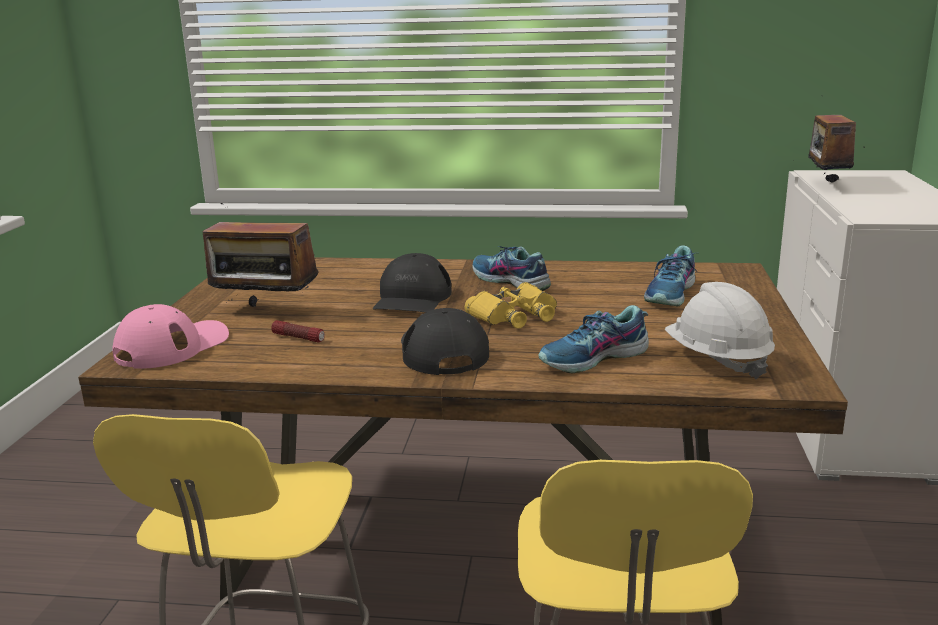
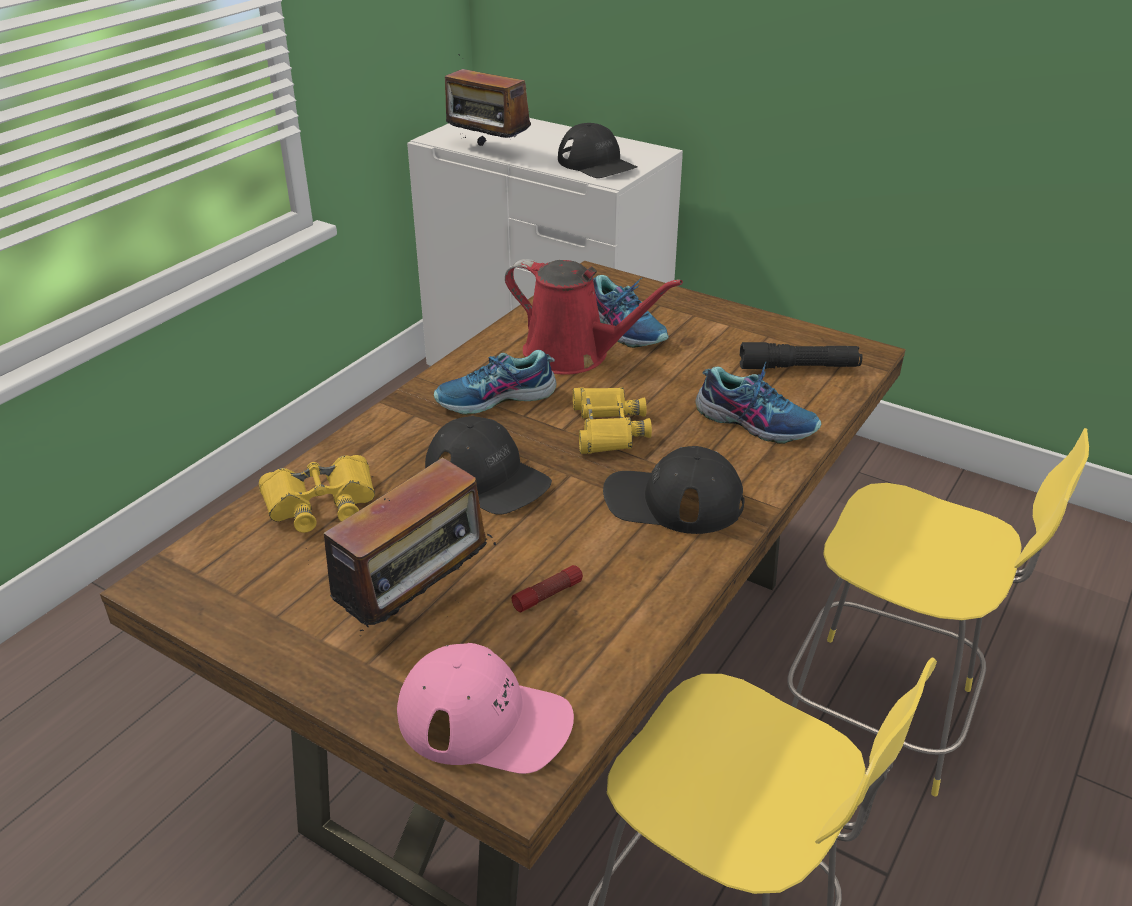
camera: 65 degrees left, 15 degrees up
(172, 346) = (485, 720): pink cap -> pink cap turned 135 degrees clockwise
(346, 271) = (321, 502): none -> yellow binoculars
(594, 359) = (756, 422): shoe -> shoe turned 60 degrees counterclockwise
(603, 288) = (574, 355): none -> red watering can
(717, 360) = (798, 367): white hard hat -> black flashlight
(886, 209) = (597, 164): none -> black cap

